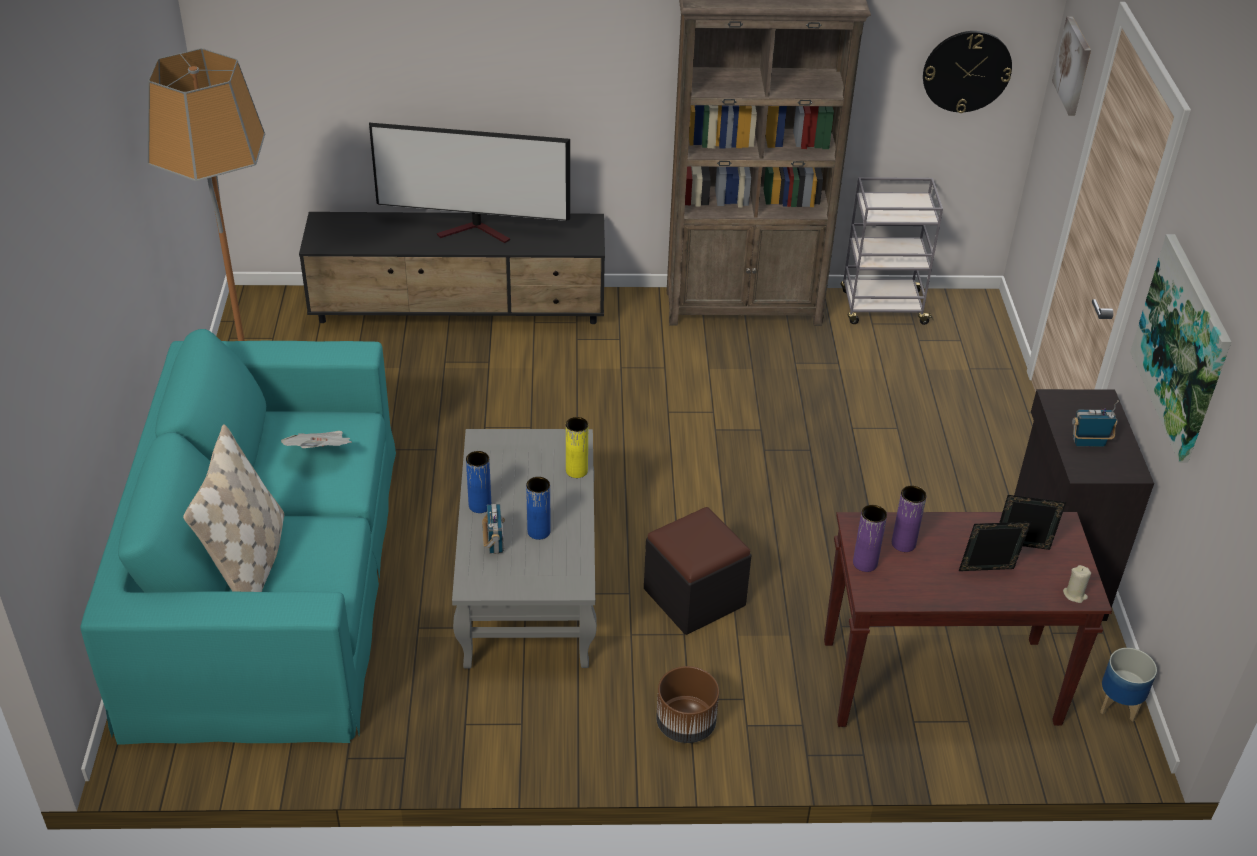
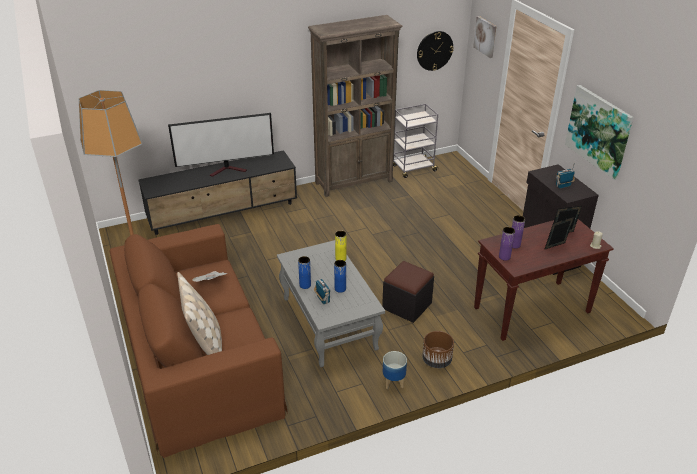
camera: 20 degrees left, 5 degrees down
(266, 581) = (197, 357): turquoise sofa -> brown sofa
(1118, 704) = (606, 298): planter -> planter (393, 381)

